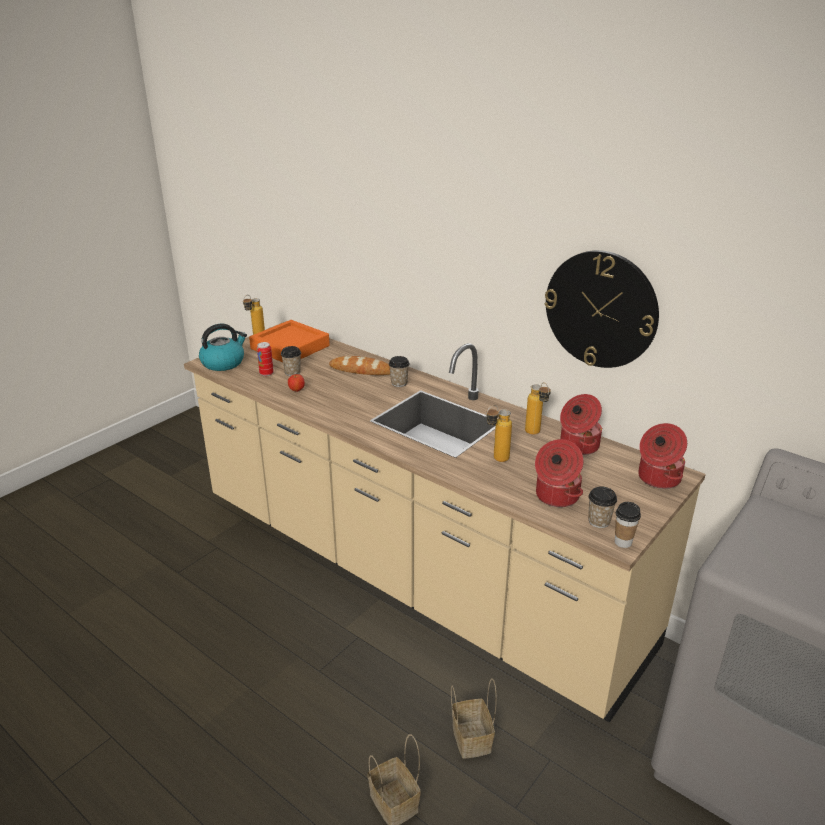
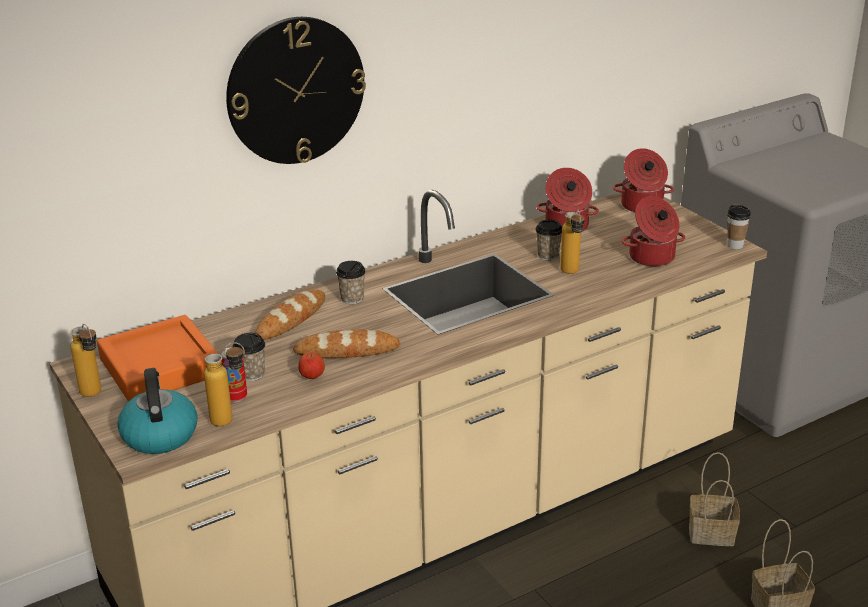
camera: 70 degrees left, 0 degrees up
(332, 394) = (347, 350): none -> bread
(535, 434) = (531, 242): bottle -> bottle (231, 420)
(599, 521) = (700, 248): cup -> cup (548, 255)
(601, 309) = (532, 79): wall clock -> wall clock (295, 90)

